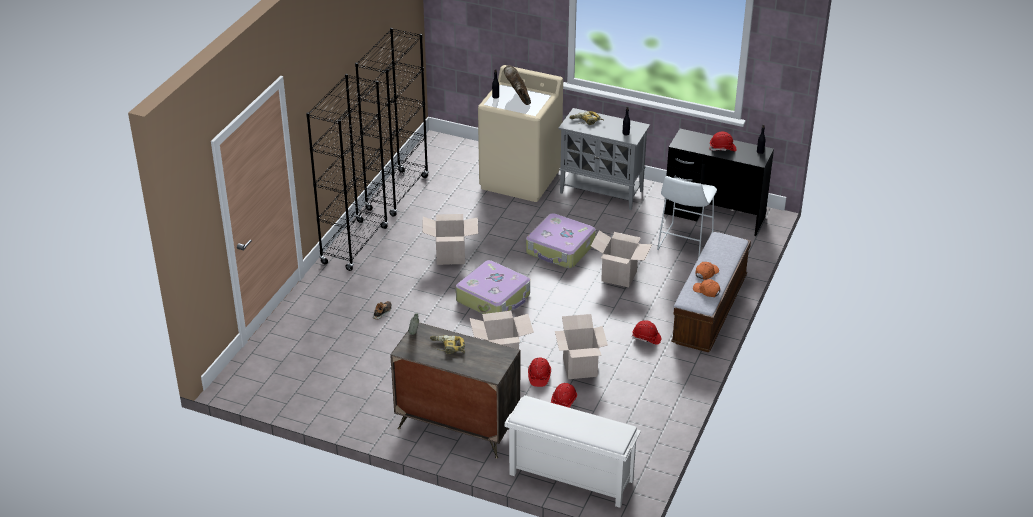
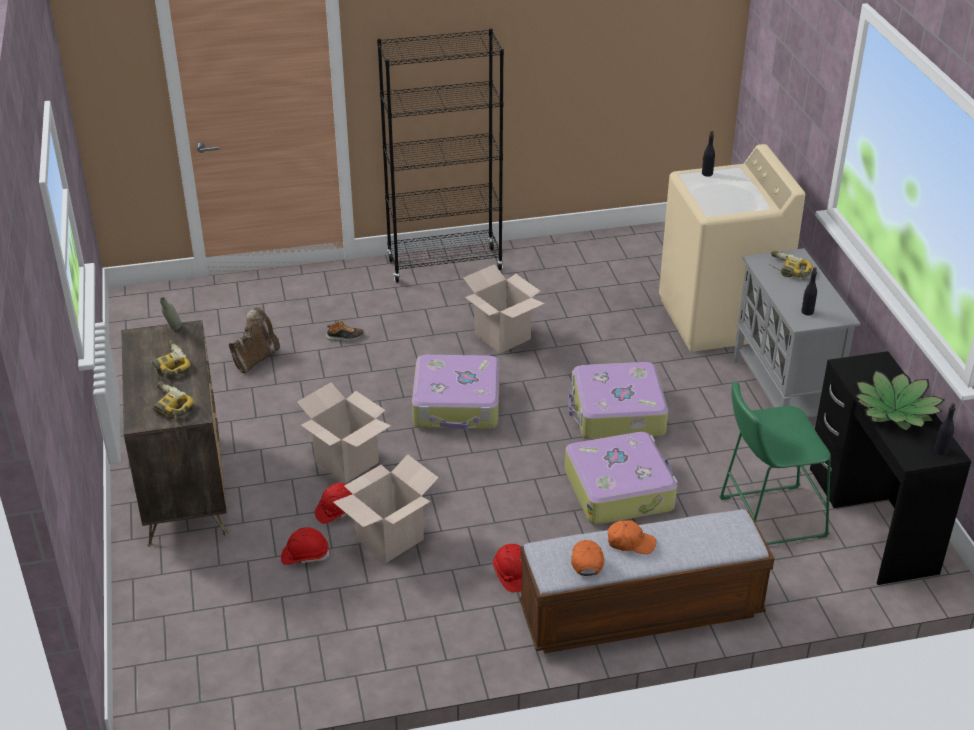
camera: 55 degrees right, 0 degrees up
(397, 193) = (574, 248): black bookcase -> none
(488, 360) = (167, 406): none -> power drill
(518, 97) = (730, 189): brown boot -> brown boot (256, 358)
(569, 477) = (155, 629): white shoe rack -> none
(619, 276) = (619, 489): cardboard box -> suitcase
(683, 243) = (766, 517): white stool -> green stool
(722, 148) = (895, 410): red hard hat -> potted plant

